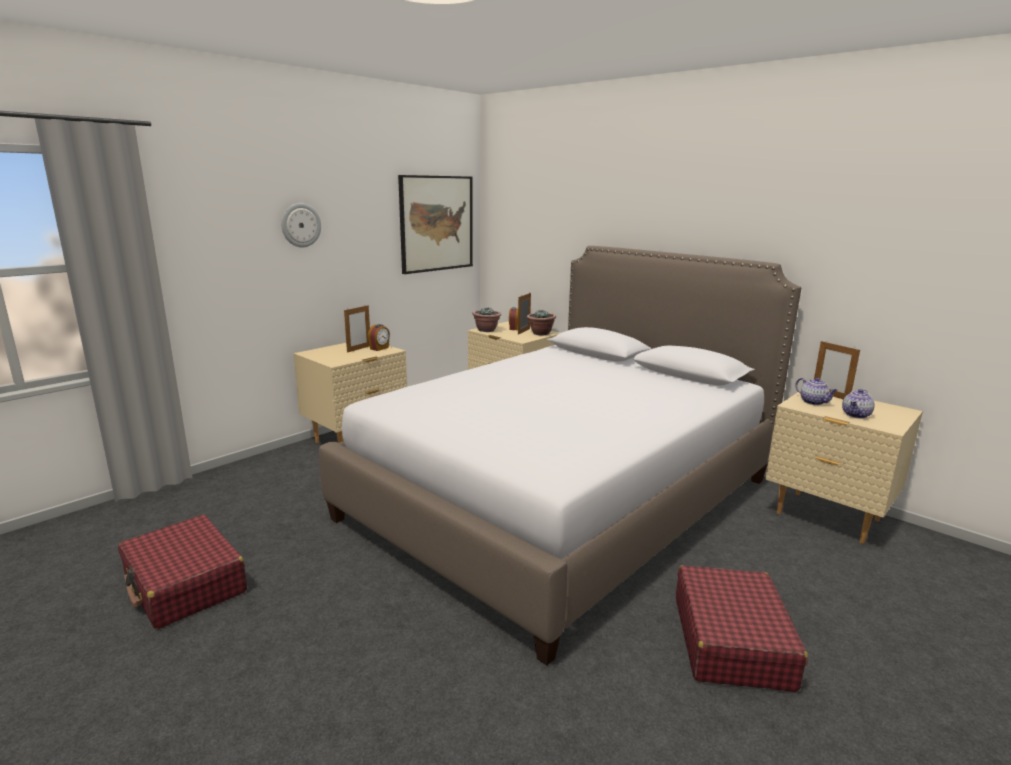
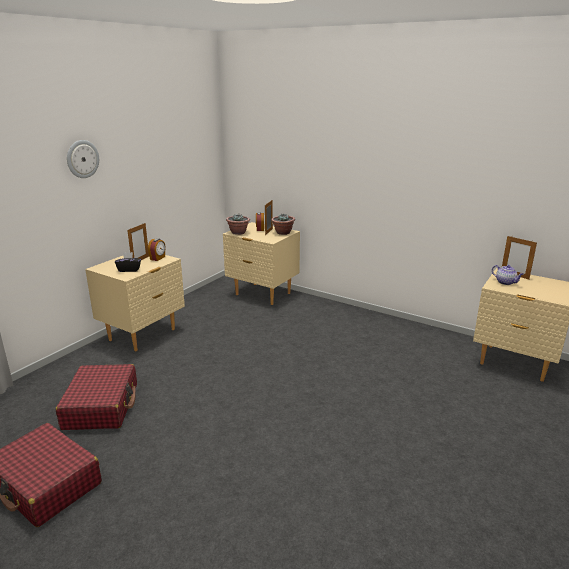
camera: 10 degrees left, 5 degrees up
(341, 357) = (129, 269): none -> black tissue box
(436, 223) = (189, 145): picture -> none
(562, 498) = (324, 369): bed -> none
(731, 641) = (475, 469): red suitcase -> red suitcase (101, 406)
(856, 415) = (537, 291): teapot -> none

